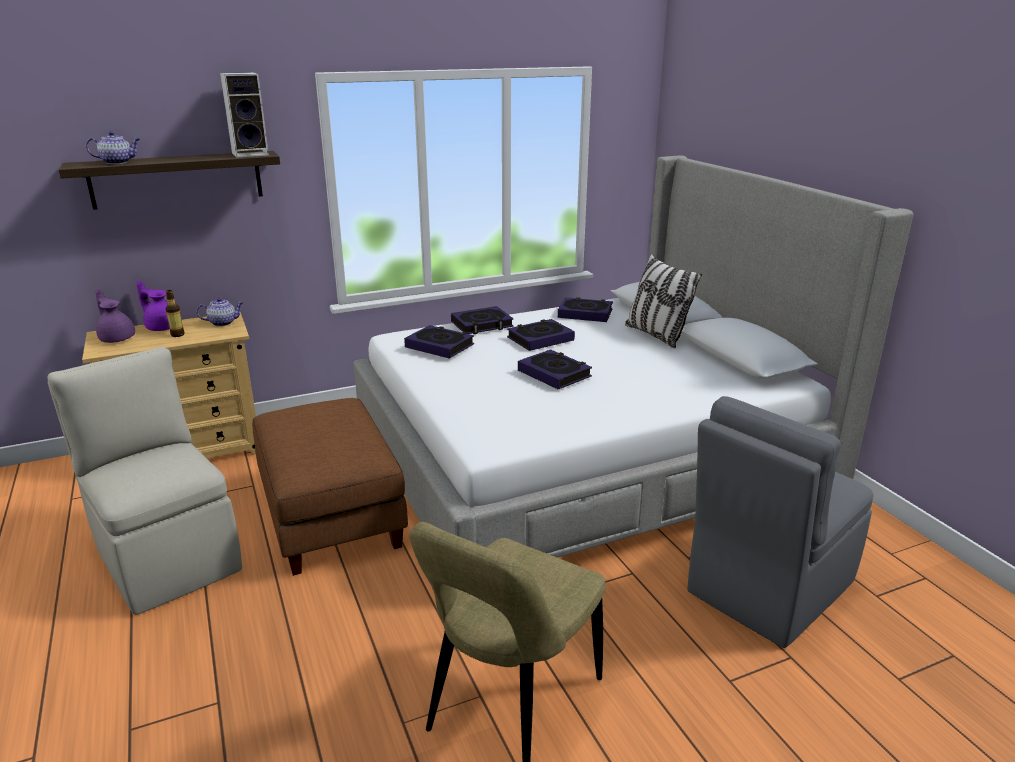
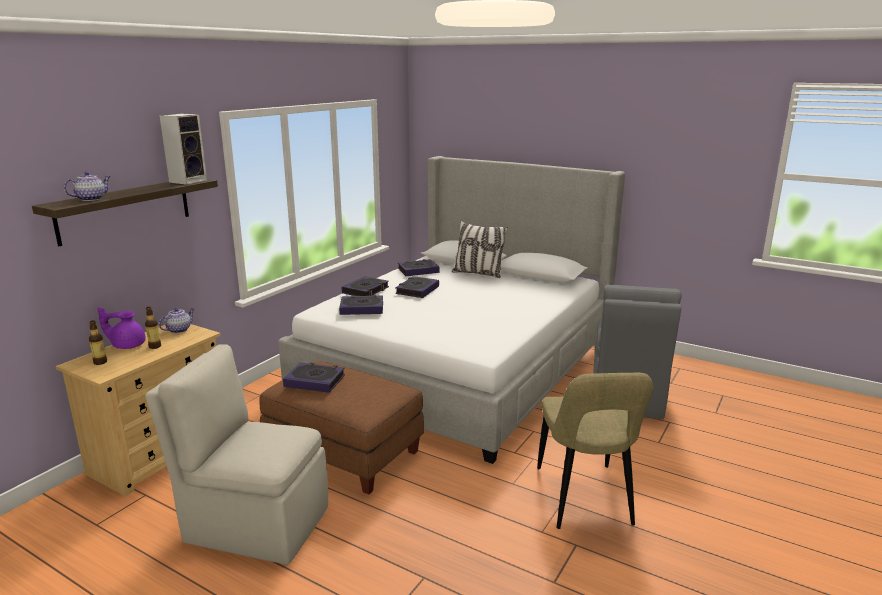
camera: 35 degrees left, 5 degrees down
(117, 338) = (100, 362): purple teapot -> bottle
(554, 374) = (458, 306): book -> book (314, 381)

